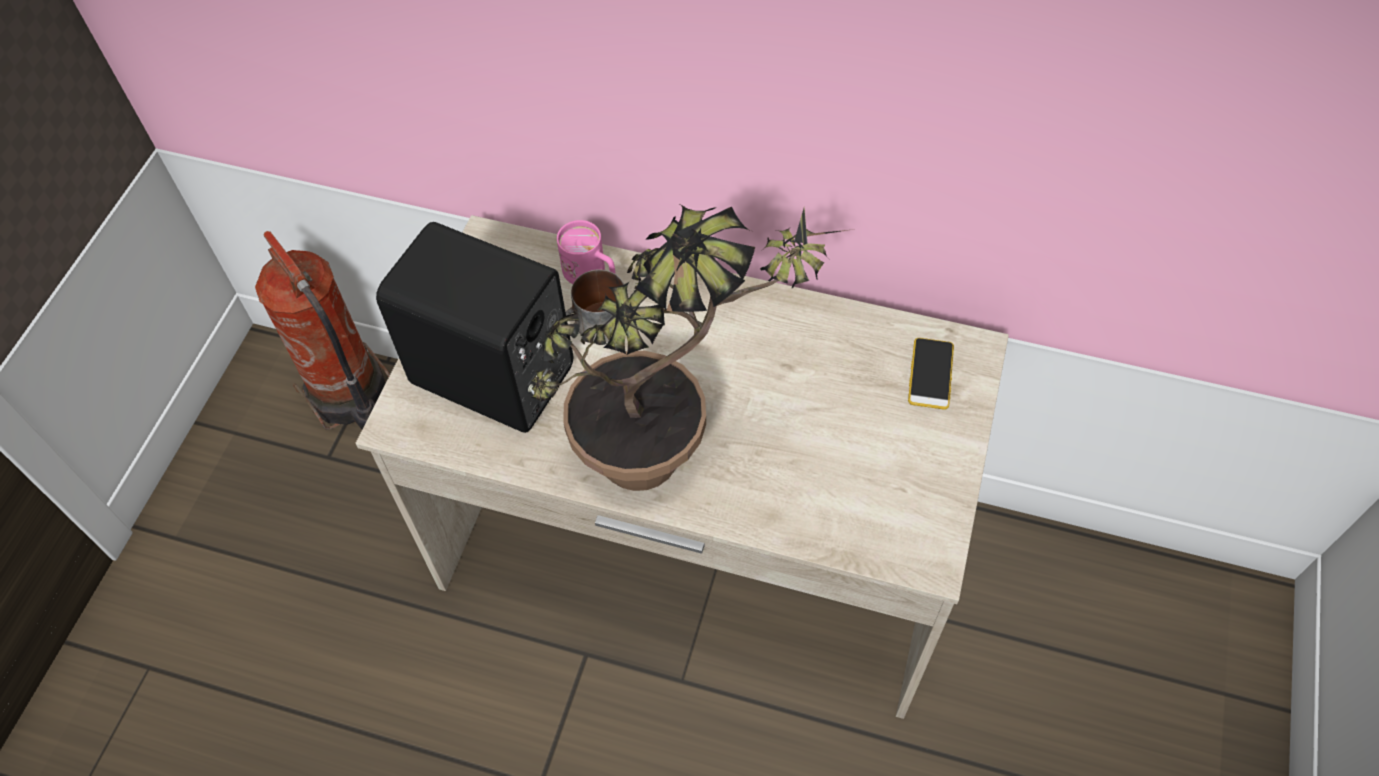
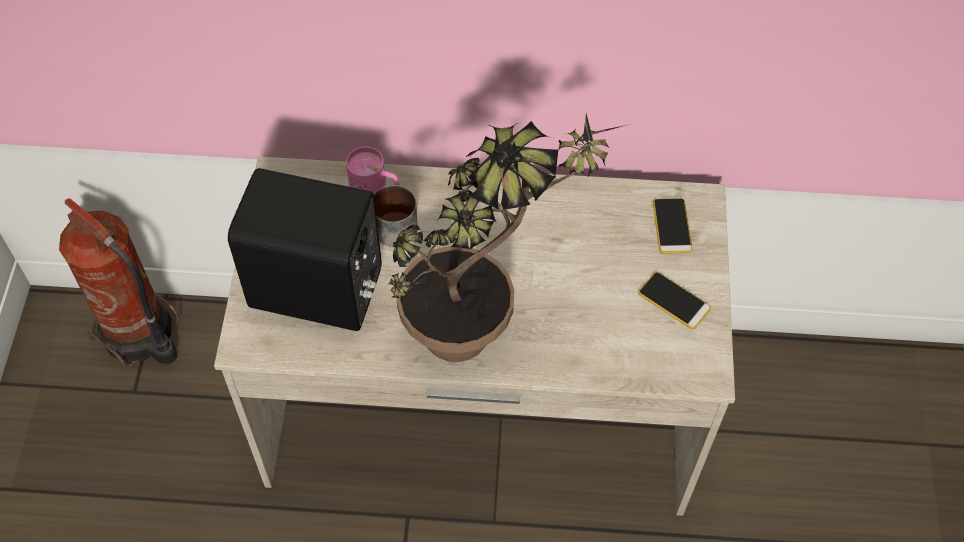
camera: 15 degrees left, 0 degrees up
(911, 464) = (674, 301): none -> phone

